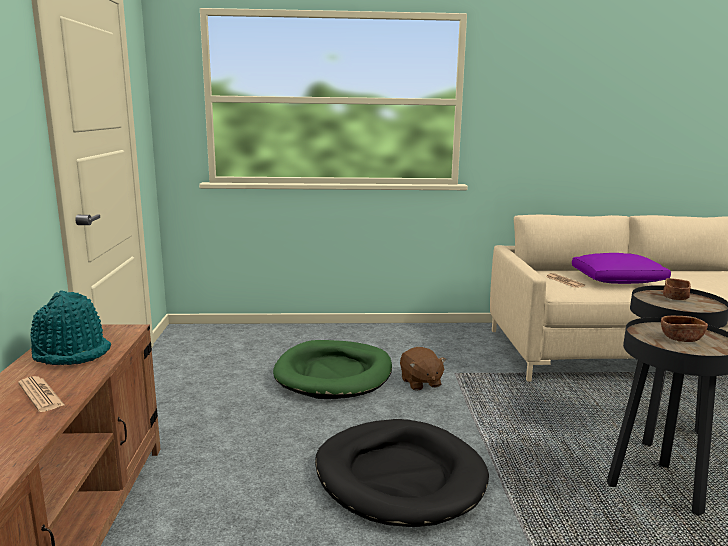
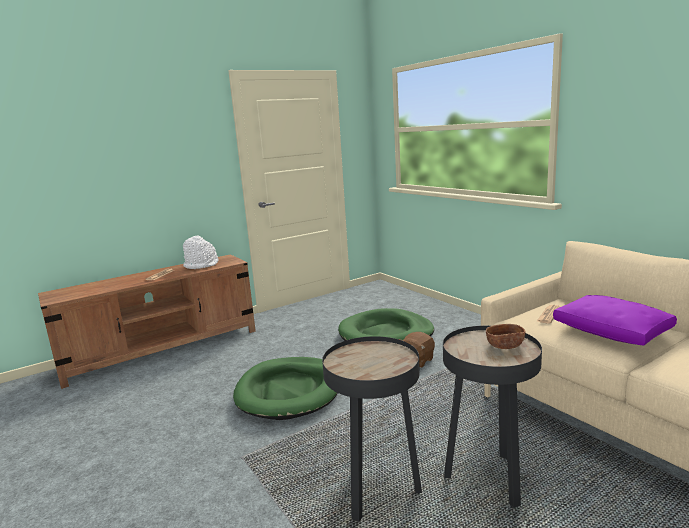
camera: 60 degrees right, 0 degrees up
(72, 352) = (202, 265): turquoise hat -> white hat
(399, 477) = (289, 391): black dog bed -> green dog bed
(681, 338) = (373, 360): brown bowl -> none

